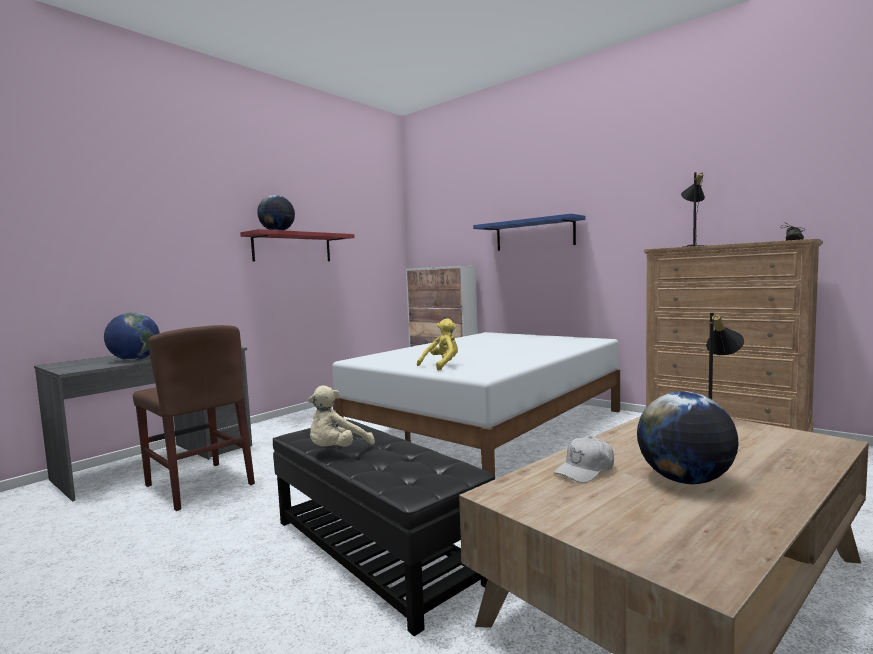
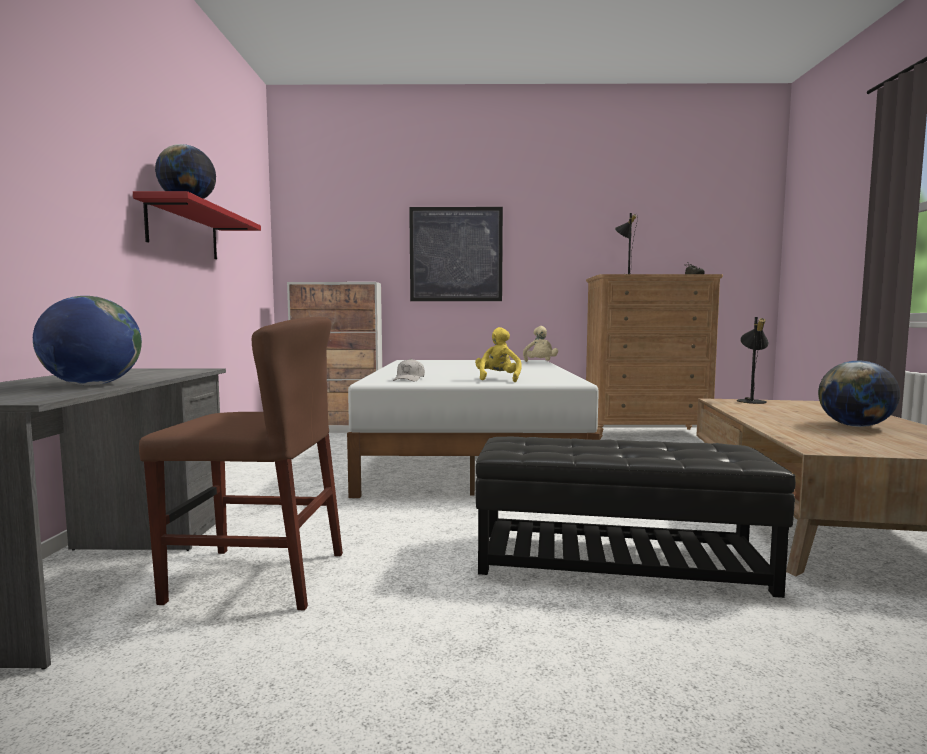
camera: 40 degrees left, 0 degrees up
(337, 451) = (600, 455): beige plush toy -> beige plush toy (540, 363)
(534, 234) = (456, 254): blue shelf -> picture
(585, 470) = (803, 430): white cap -> white cap (409, 379)

